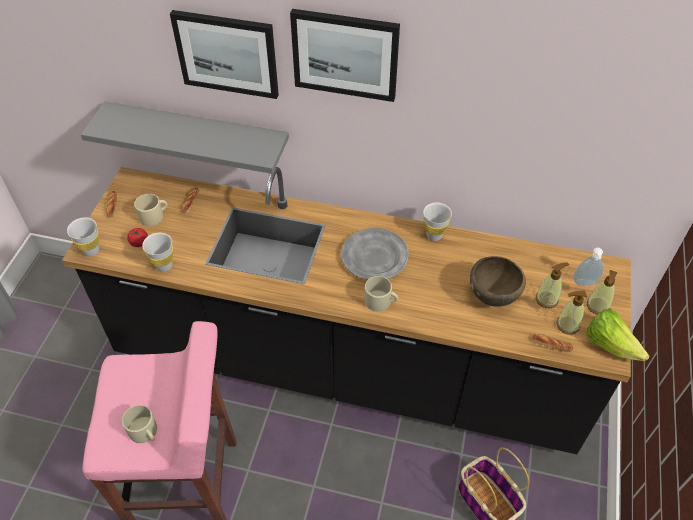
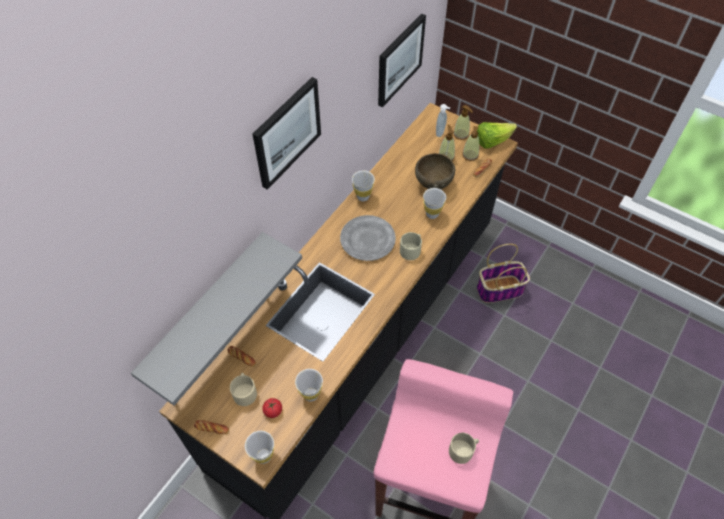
camera: 70 degrees left, 5 degrees up
(227, 53) = (216, 217): picture -> picture (399, 60)
(445, 308) = (432, 214): none -> white cup

